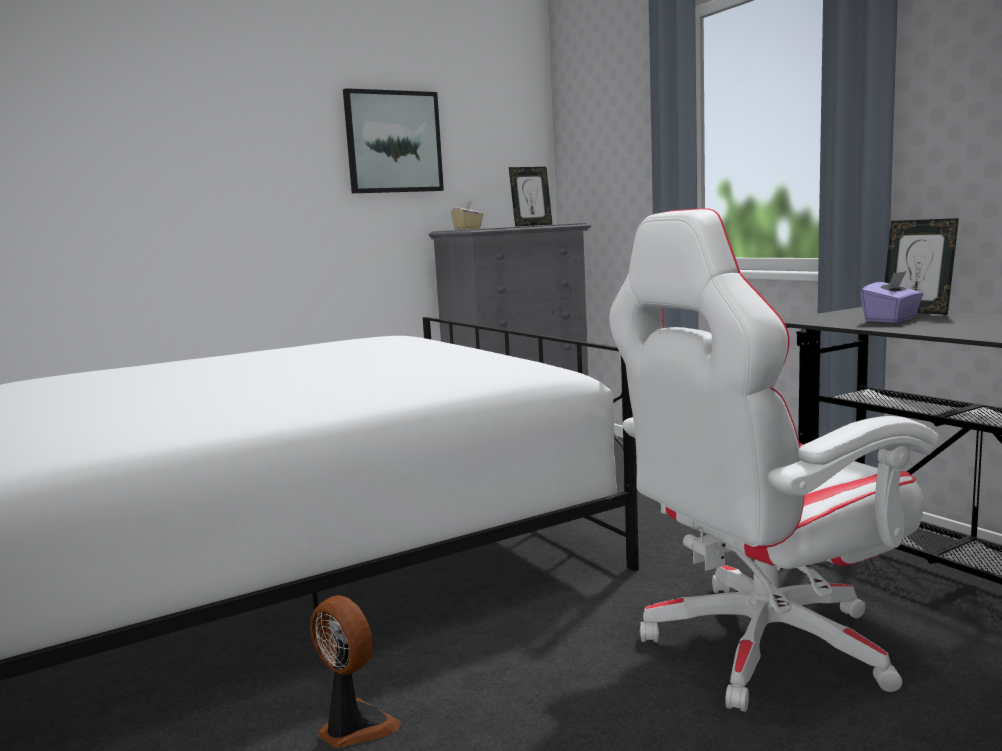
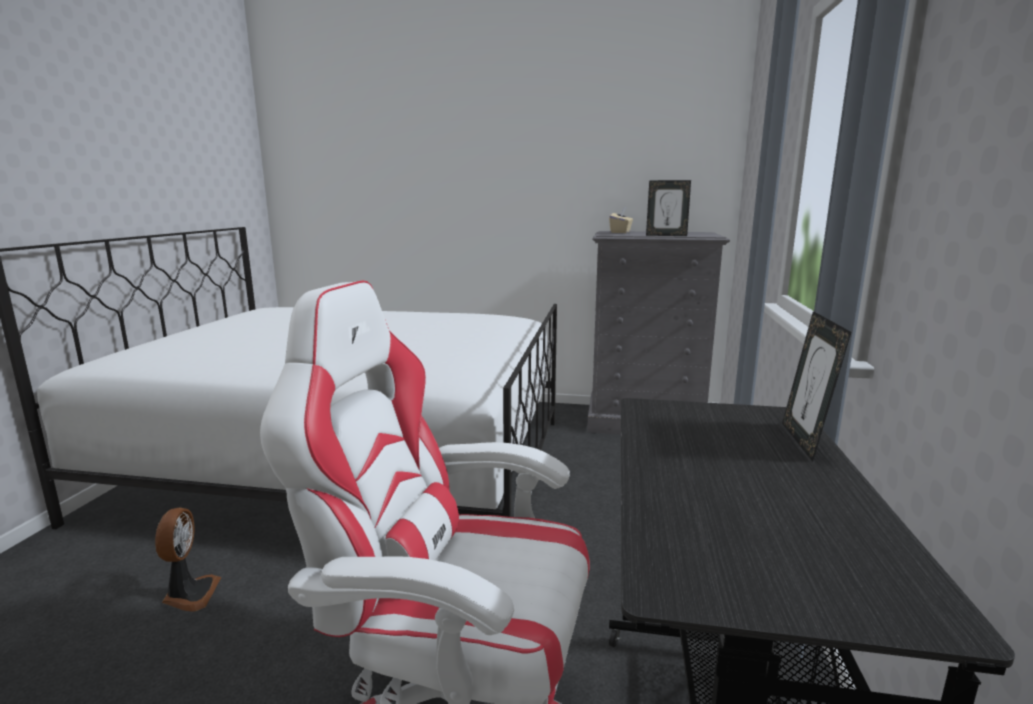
camera: 40 degrees right, 5 degrees up
(393, 142) = (574, 154): picture -> none
(891, 319) = (717, 444): purple tissue box -> none

